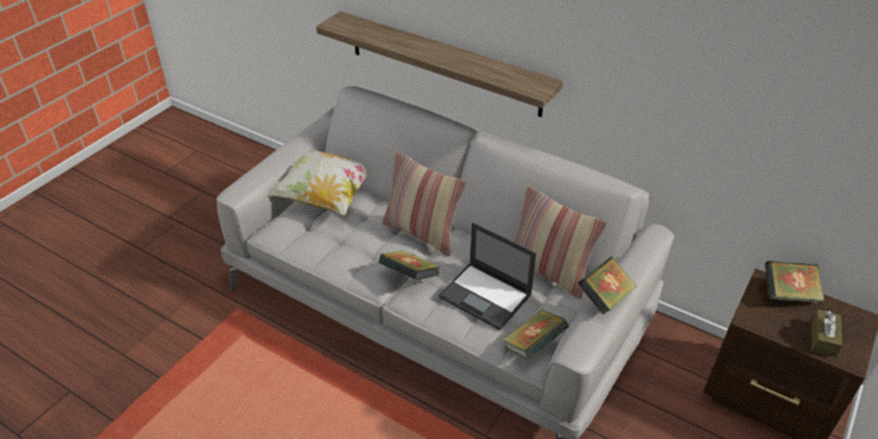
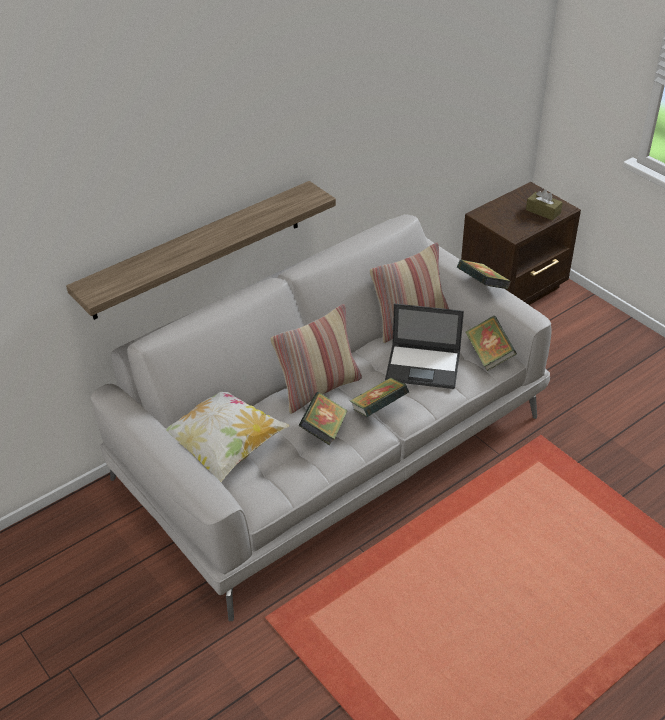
camera: 70 degrees left, 0 degrees up
(486, 296) = (424, 366): laptop -> laptop turned 45 degrees clockwise
(788, 294) = (497, 209): book -> book (324, 430)

